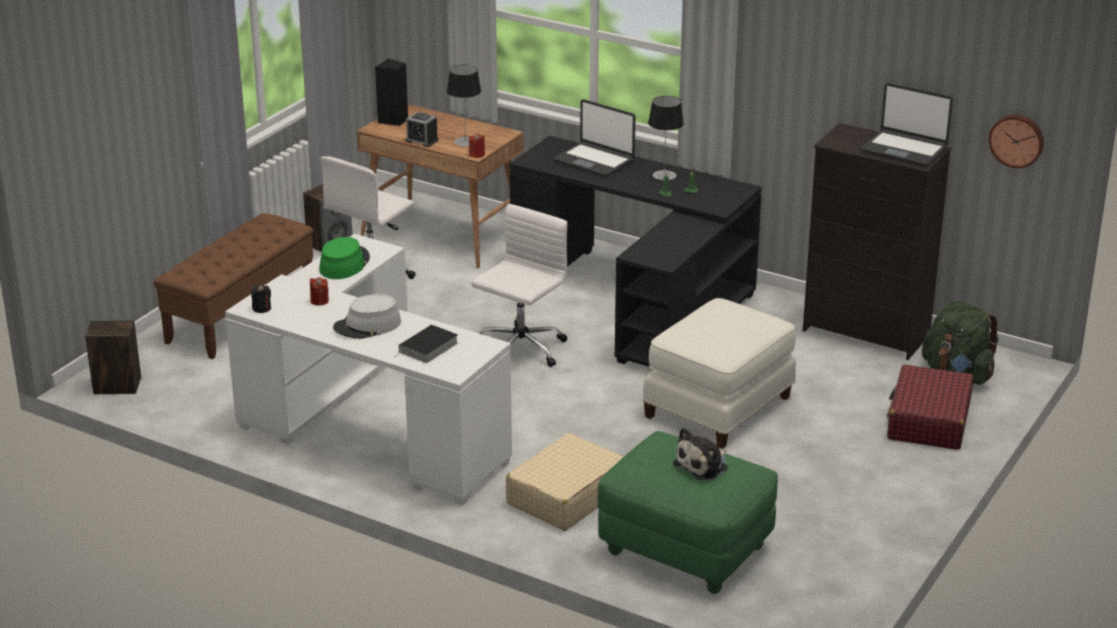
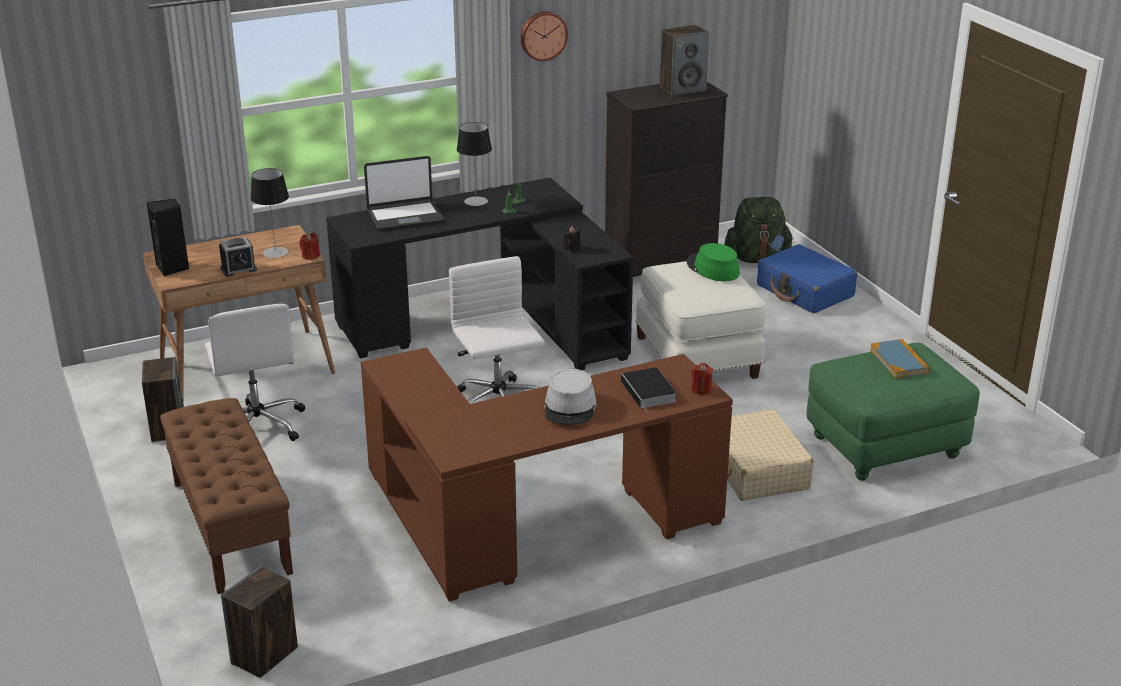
camera: 55 degrees left, 0 degrees up
(261, 308) = (464, 450): black candle -> black candle (572, 248)
(319, 301) = (489, 416): red candle -> red candle (701, 389)
(344, 264) = (416, 385): green hat -> green hat (712, 268)
(365, 424) = (529, 526): white desk -> brown desk
(703, 465) = (899, 361): plush toy -> book
(904, 149) = (683, 89): laptop -> speaker
(928, 421) = (805, 291): red suitcase -> blue suitcase
(1017, 140) = (741, 53): wall clock -> wall clock (543, 35)

